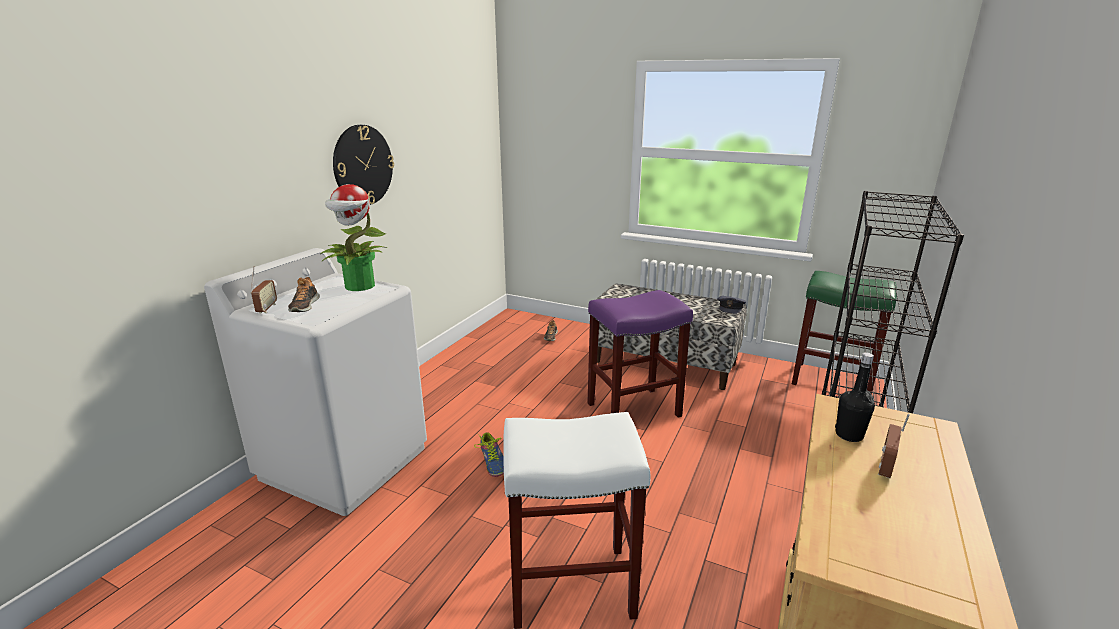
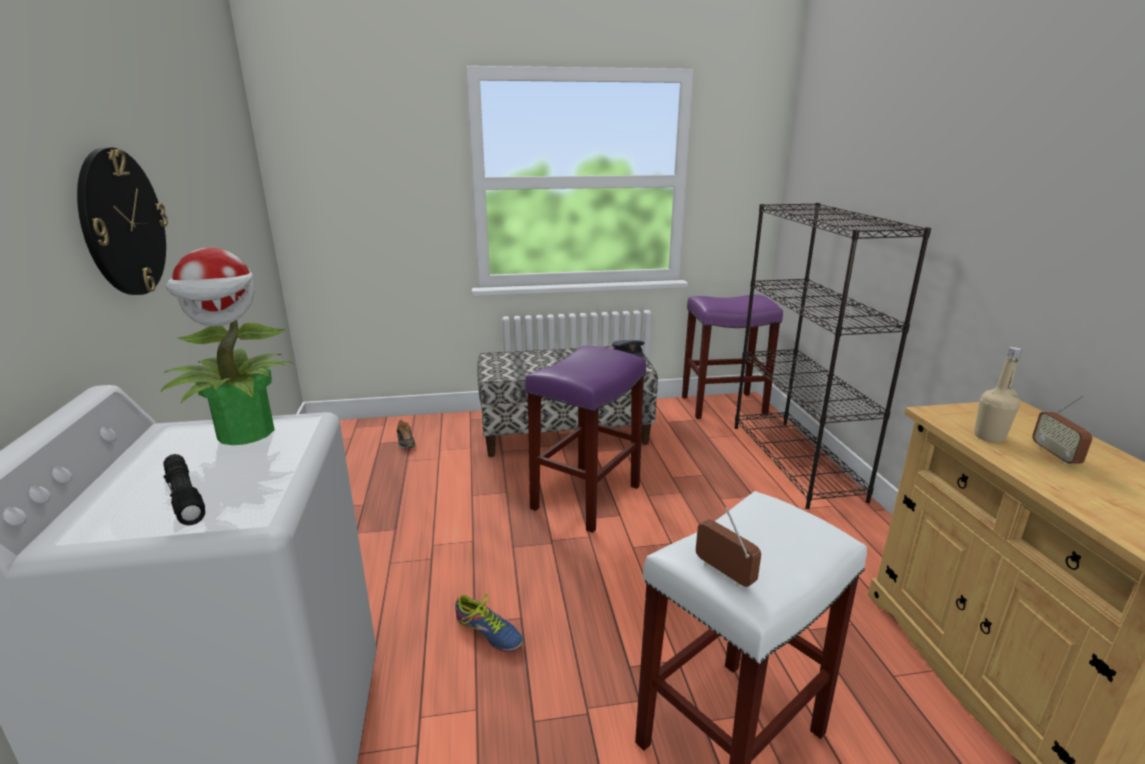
camera: 35 degrees left, 0 degrees up
(266, 309) = (102, 527): radio -> radio (724, 573)
(304, 306) = (184, 496): shoe -> black flashlight
(830, 381) = (722, 406): green stool -> purple stool
(849, 435) = (989, 437): black bottle -> beige bottle

